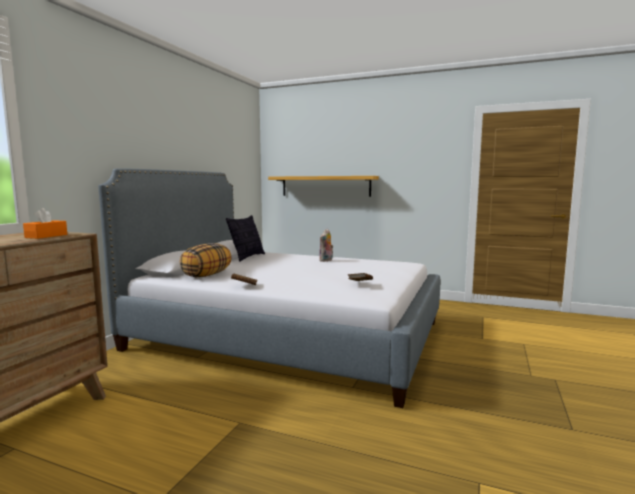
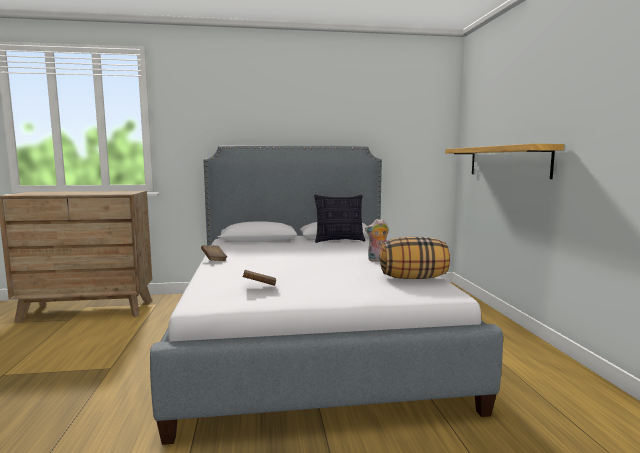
camera: 60 degrees right, 0 degrees up
(46, 236) = (110, 193): orange tissue box -> none
(206, 275) = (244, 246): pillow -> pillow (413, 278)

